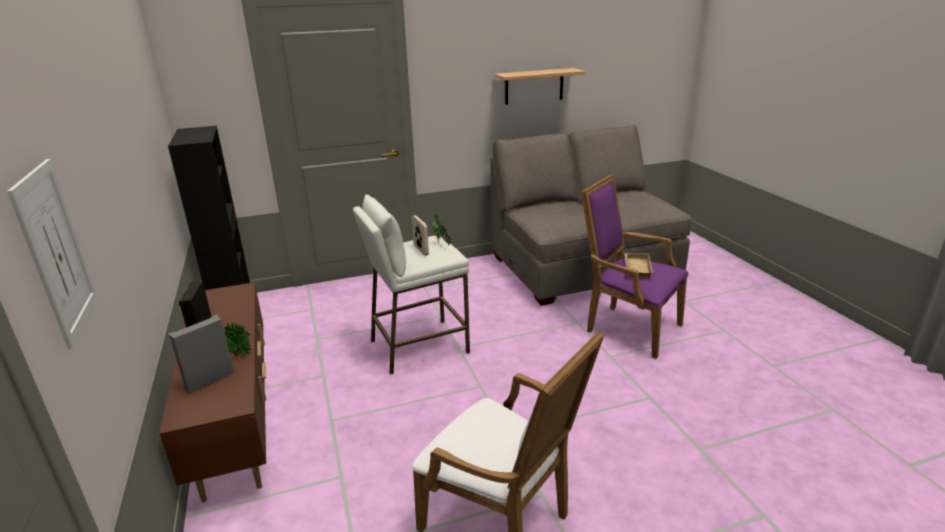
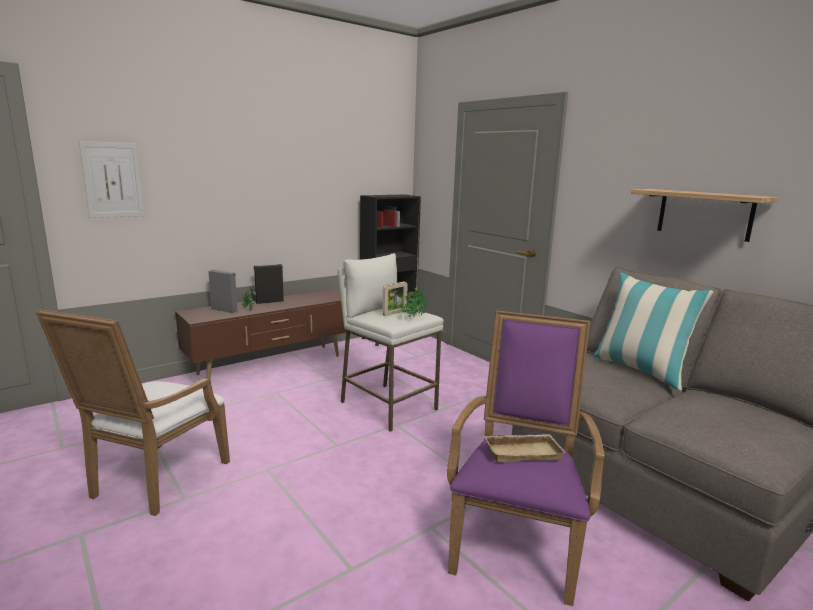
camera: 70 degrees right, 10 degrees down
(556, 203) = (640, 370): none -> pillow

